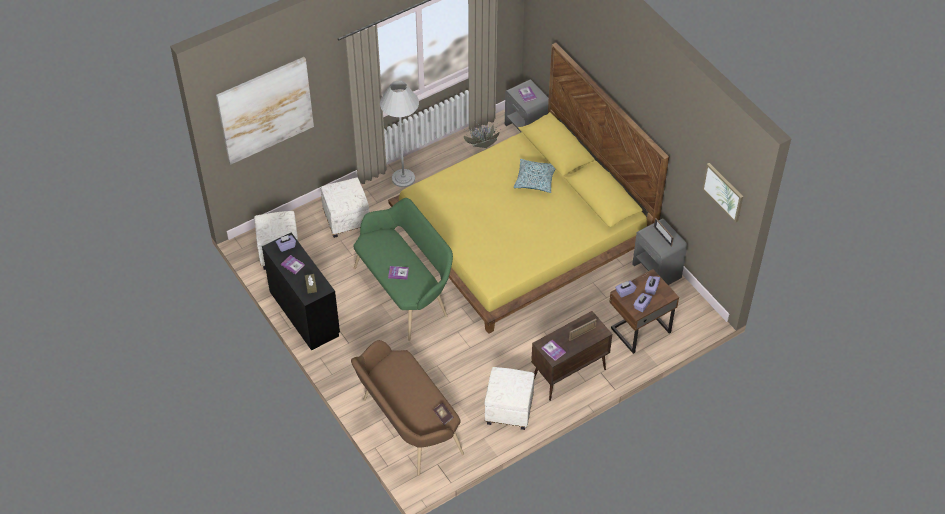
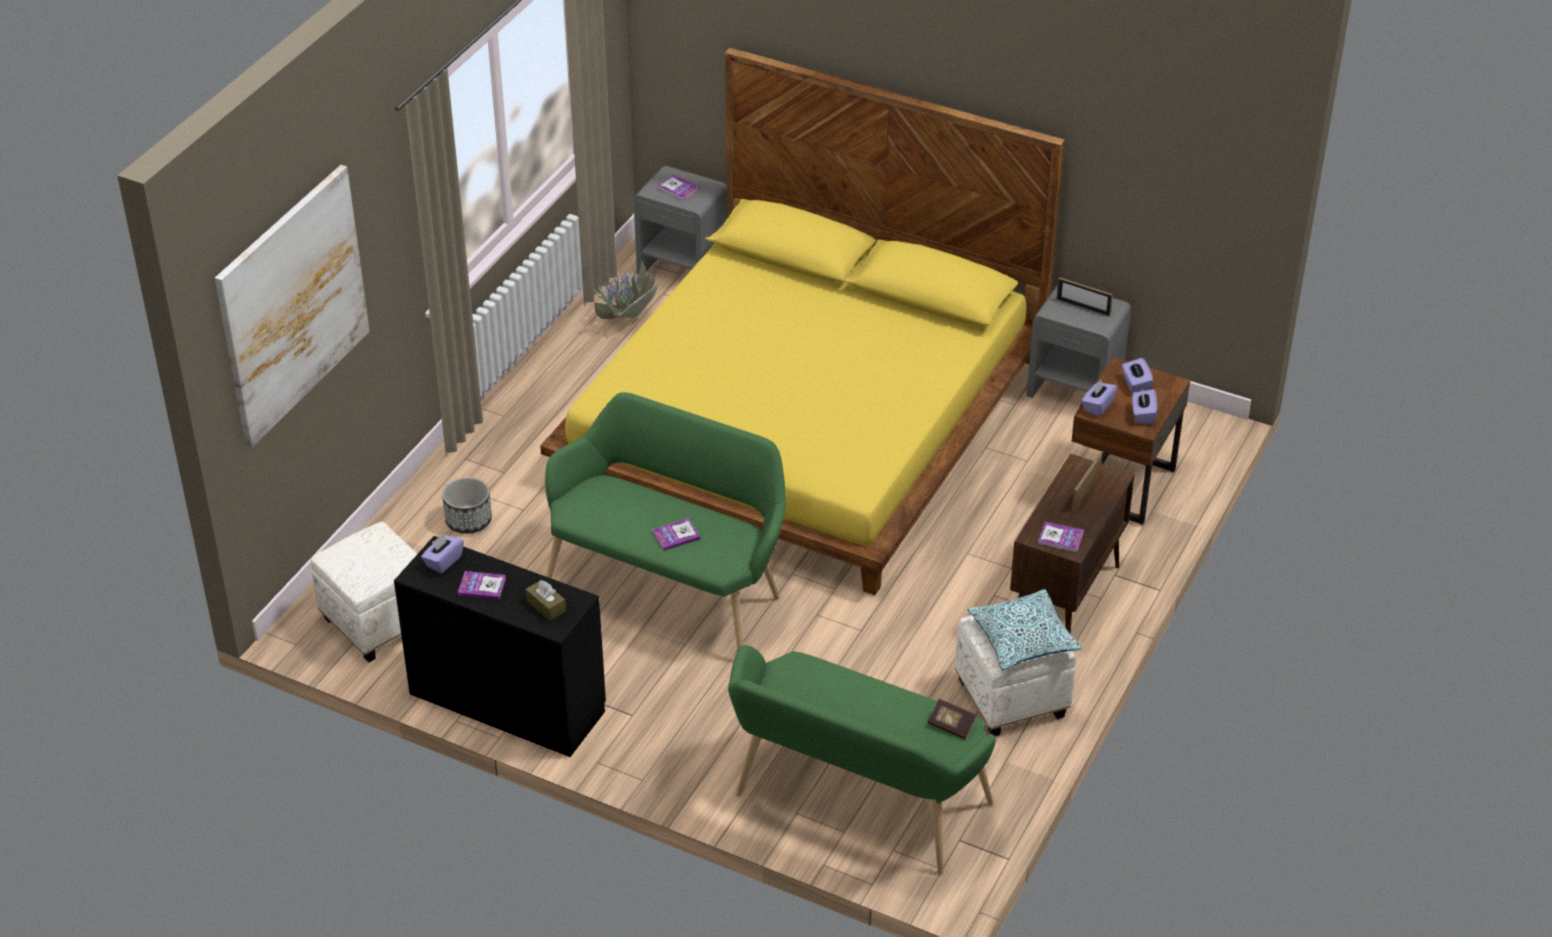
camera: 30 degrees left, 10 degrees down
(347, 220) = (468, 520): white ottoman -> planter
(403, 178) = (521, 417): white floor lamp -> none
(407, 427) = (854, 805): brown bench -> green bench
(535, 180) = (795, 308): pillow -> pillow (1023, 639)
(723, 192) = (1214, 143): picture -> none

